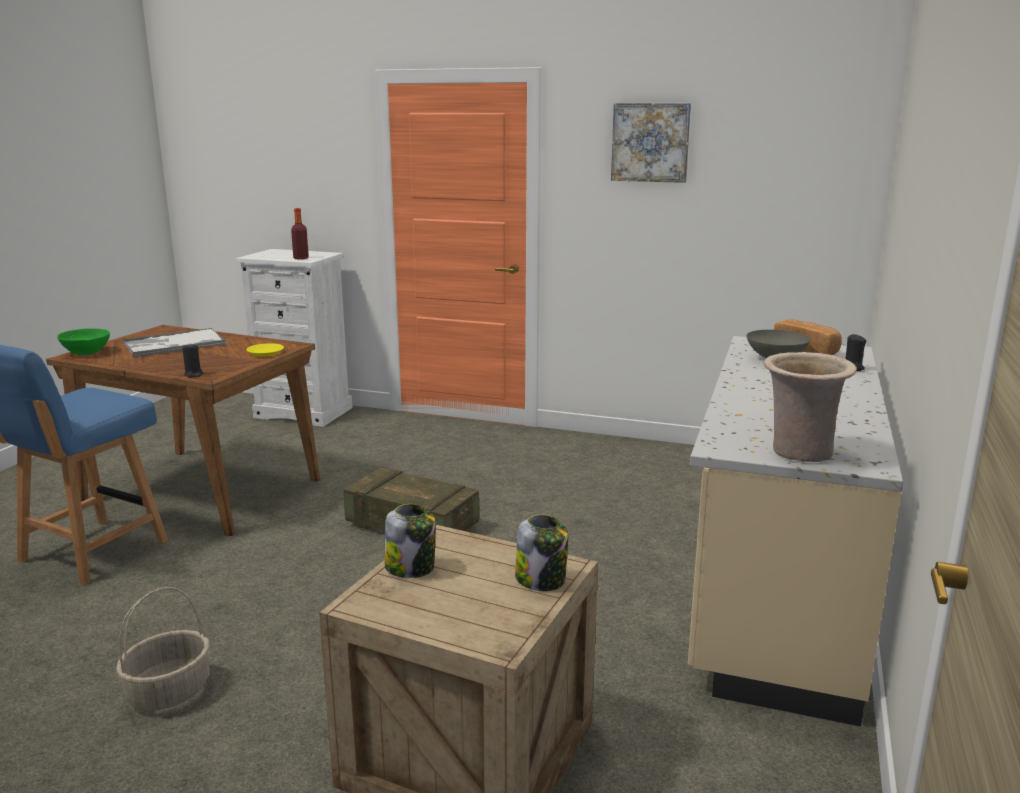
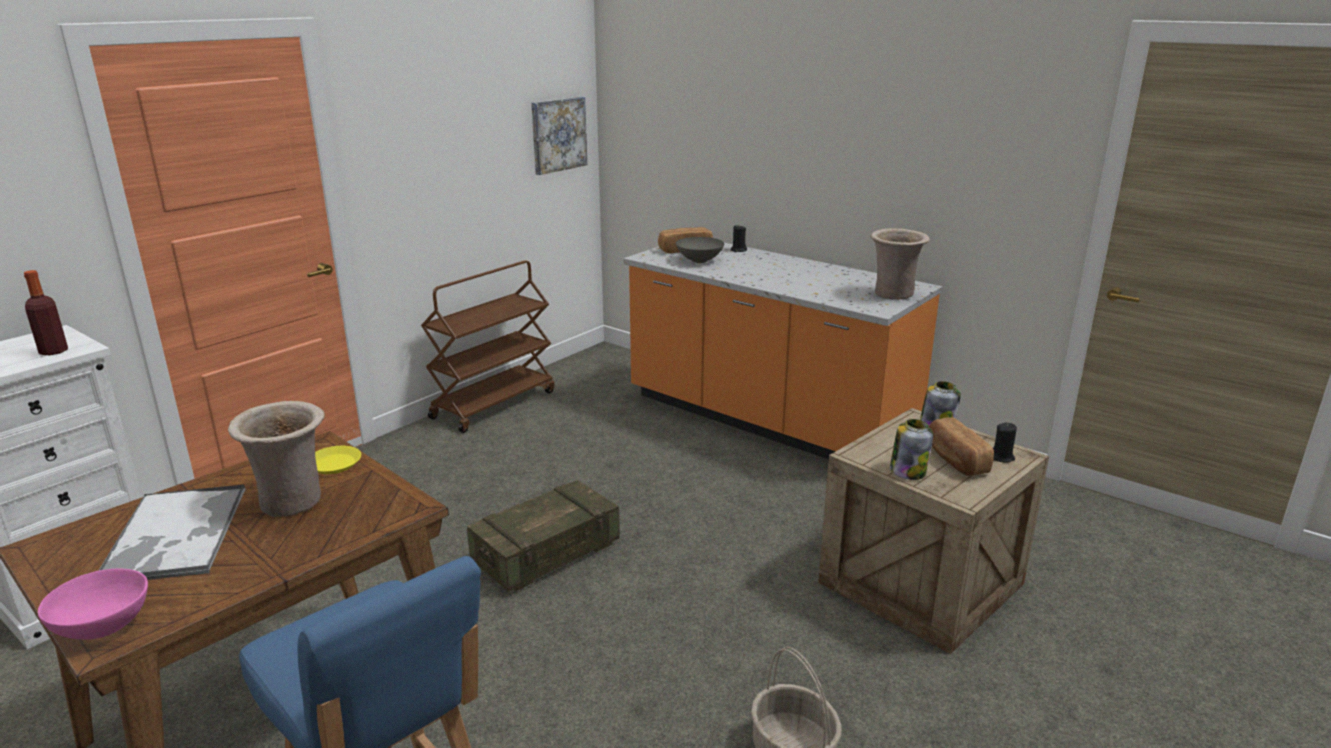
camera: 70 degrees left, 5 degrees up
(86, 353) = (103, 626): green bowl -> pink bowl
(193, 374) = (384, 519): black candle -> black candle (1002, 457)
(213, 355) = (294, 502): none -> beige vase
(457, 596) = (955, 460): none -> bread
(641, 450) = (494, 404): none -> brown cart
(650, 142) = (436, 96): picture -> picture (558, 134)
(775, 590) = (767, 421): beige counter -> orange counter

